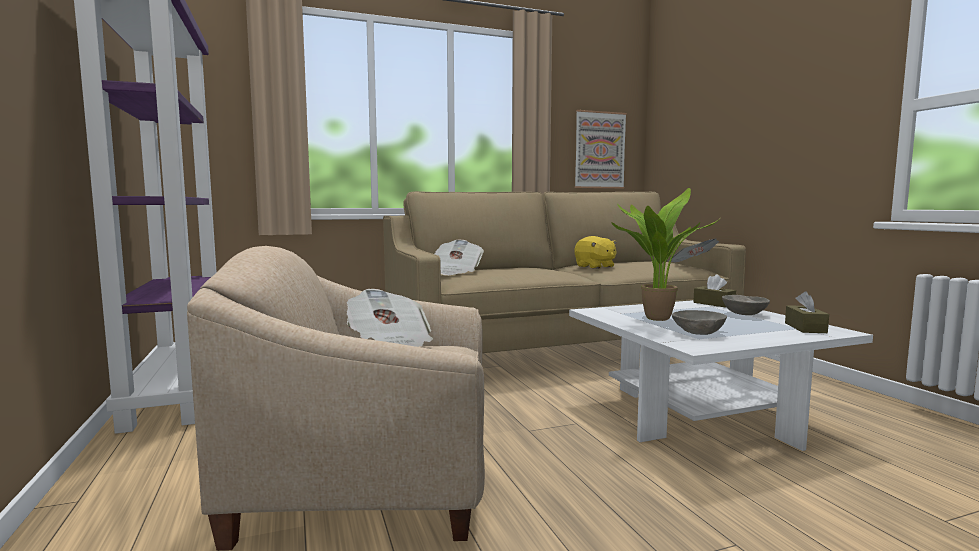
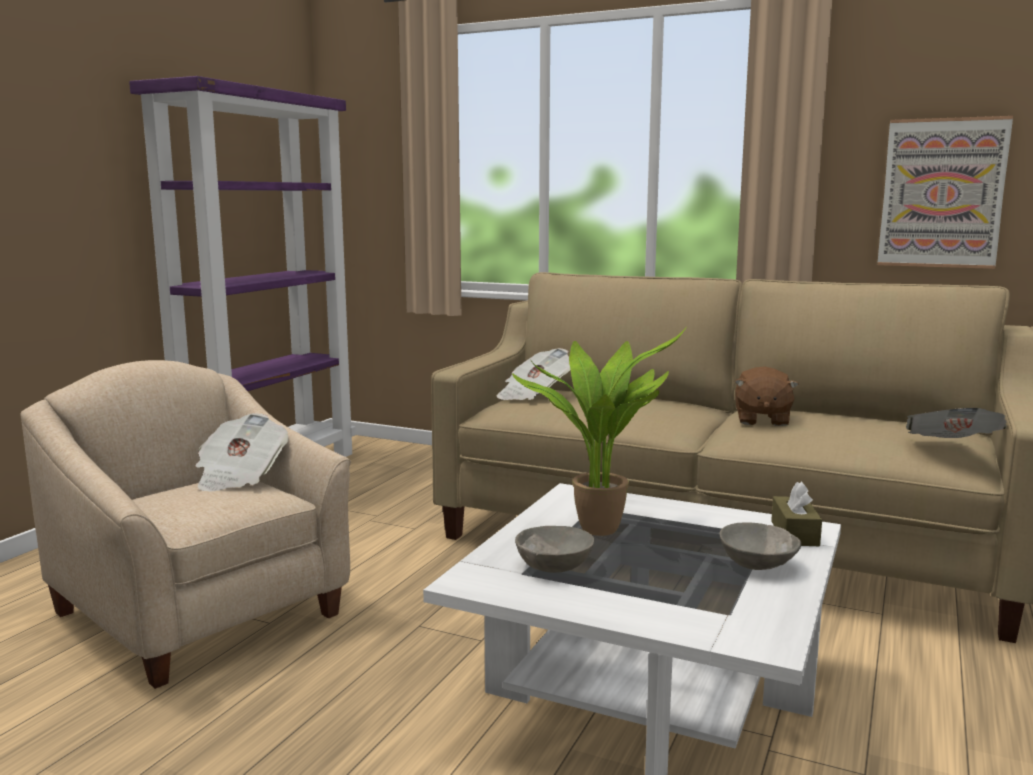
camera: 45 degrees right, 5 degrees up
(595, 266) = (761, 420): yellow plush toy -> brown plush toy
(805, 328) = (739, 617): brown tissue box -> none

